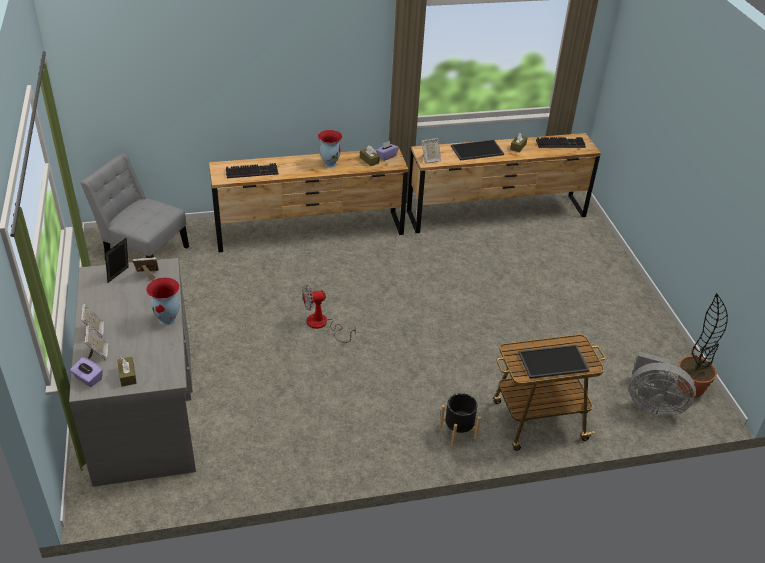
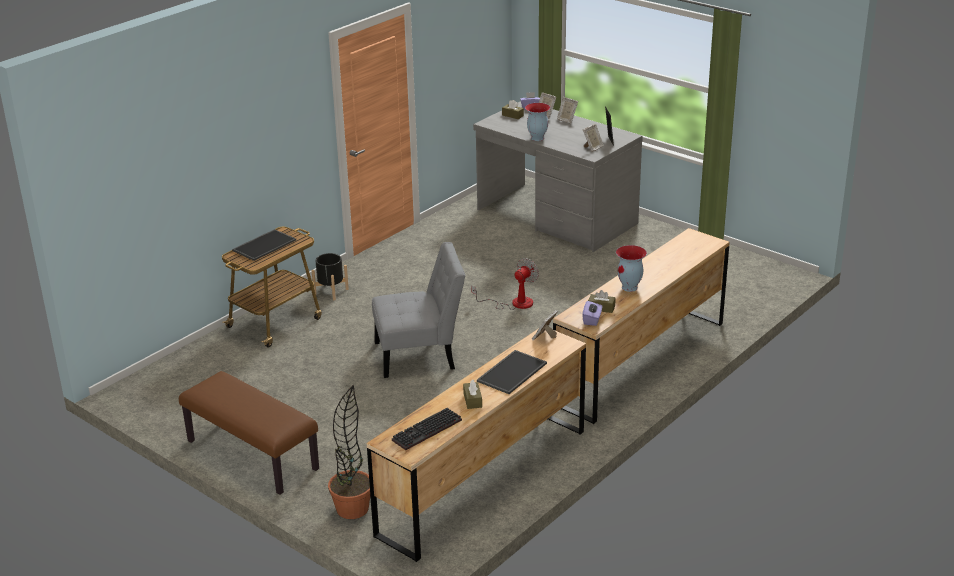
camera: 145 degrees right, 10 degrees down
(143, 251) = (738, 281): grey chair -> grey chair (420, 355)
(252, 171) = (679, 251): keyboard -> none
(631, 299) = (251, 455): none -> brown bench
(653, 404) = (182, 373): grey fan -> none
(690, 387) = (152, 401): potted plant -> potted plant (352, 509)

